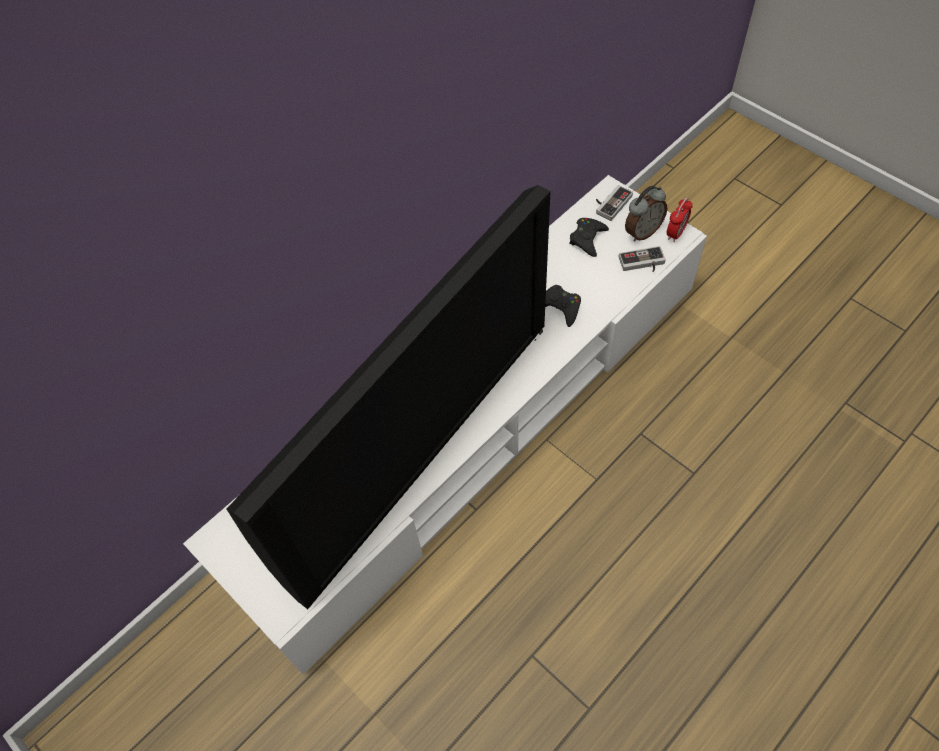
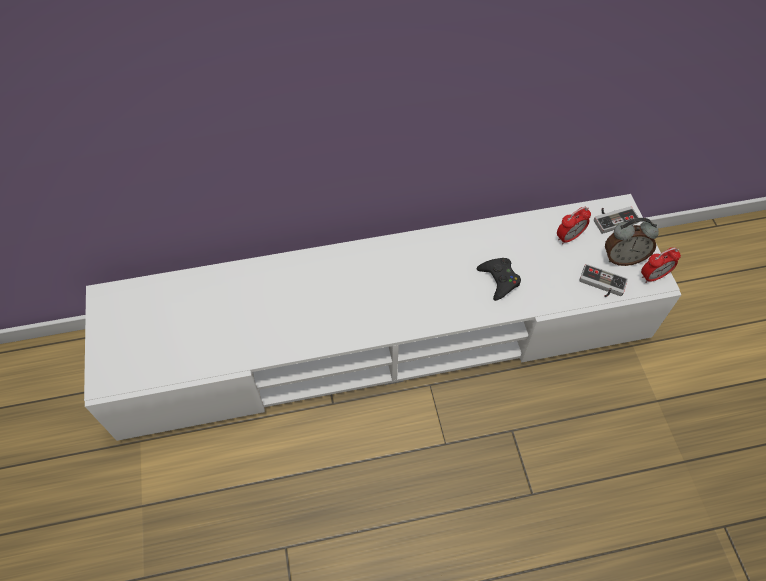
camera: 30 degrees right, 0 degrees up
(419, 441) = (302, 317): television -> none
(587, 239) = (569, 237): black game controller -> alarm clock

